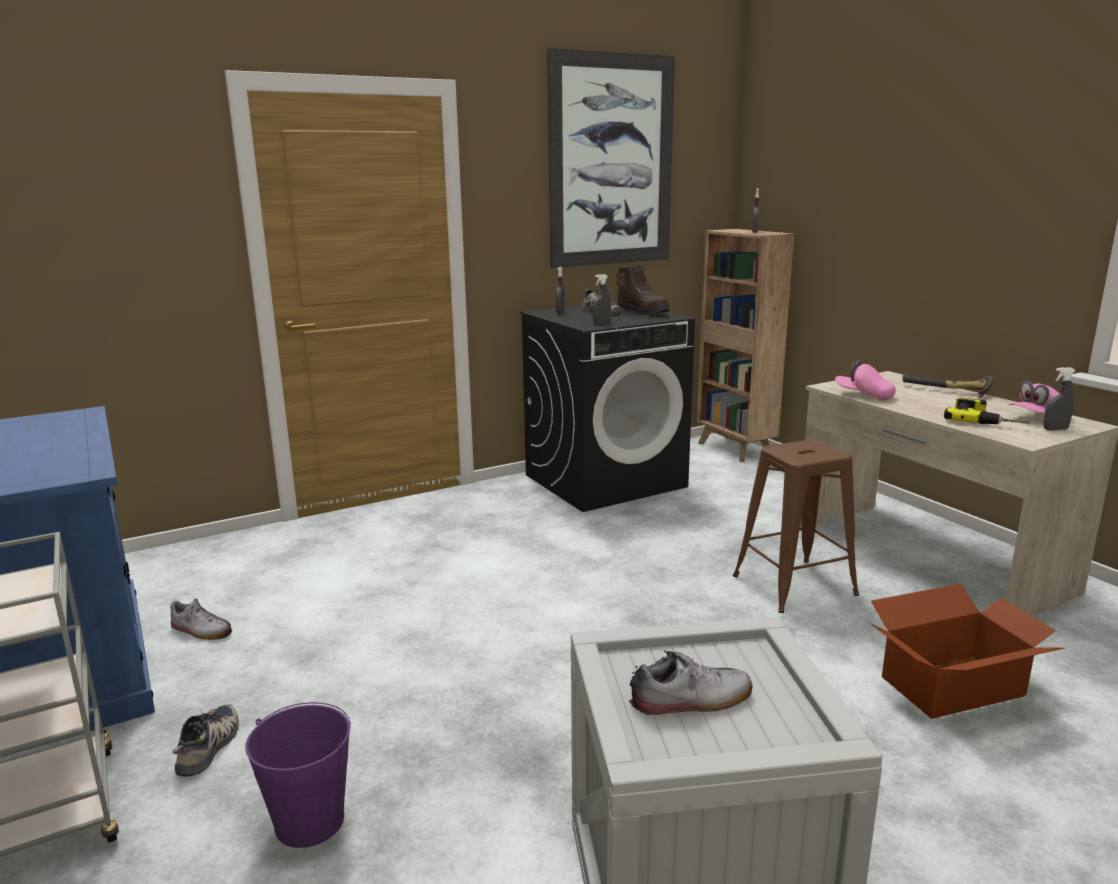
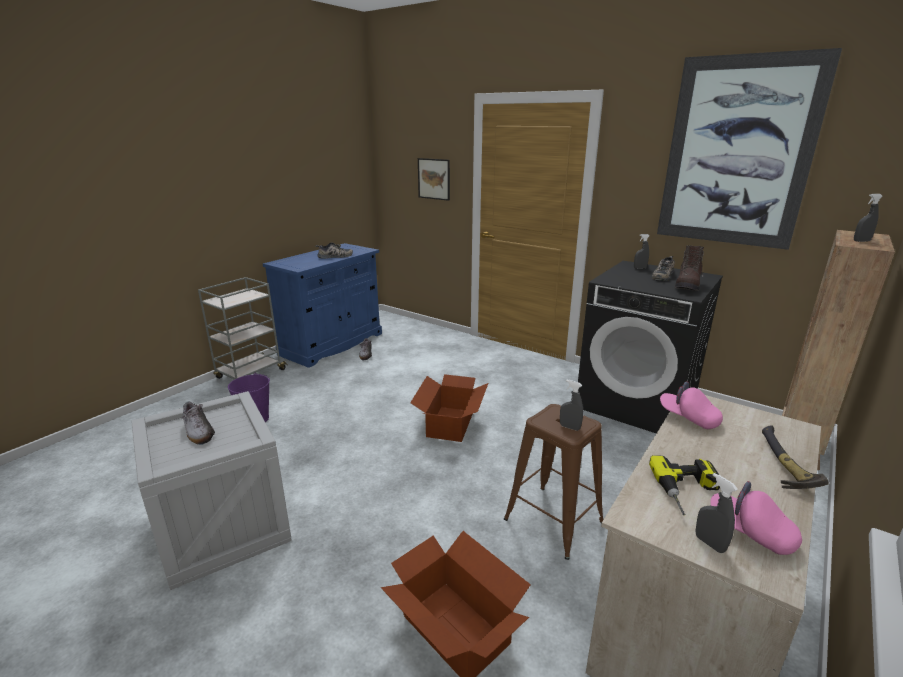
camera: 65 degrees right, 5 degrees up
(143, 239) = (434, 179): none -> picture
(210, 746) = (292, 385): shoe -> shoe (335, 256)
(545, 599) = (451, 423): none -> cardboard box
(601, 323) = (623, 281): grey spray bottle -> grey spray bottle (569, 427)
(863, 395) = (688, 418): pink cap -> pink cap turned 60 degrees counterclockwise

